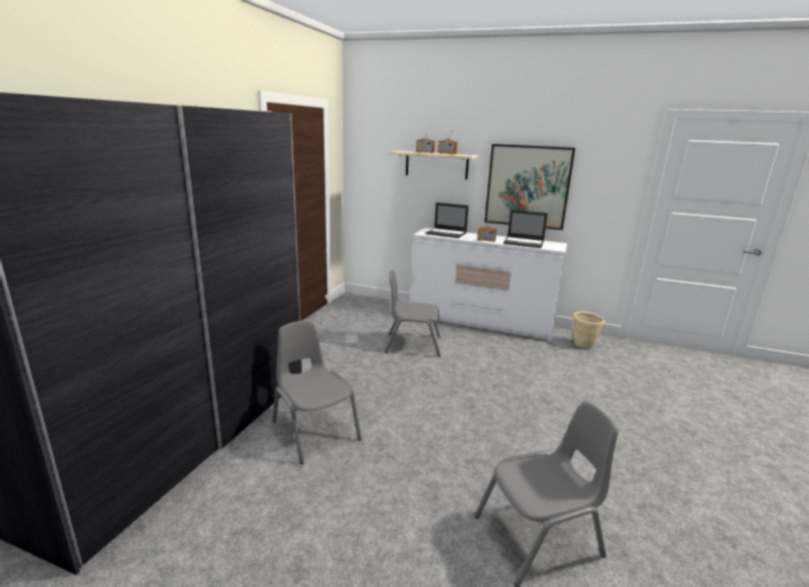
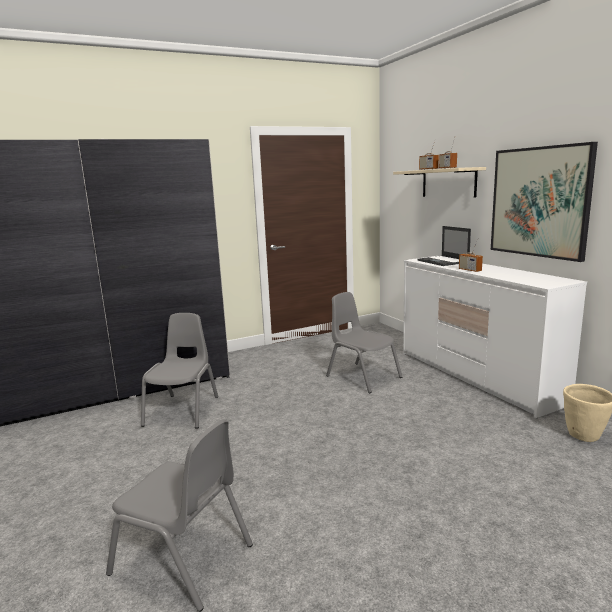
camera: 45 degrees right, 5 degrees down
(524, 243) = (515, 276): laptop -> none

